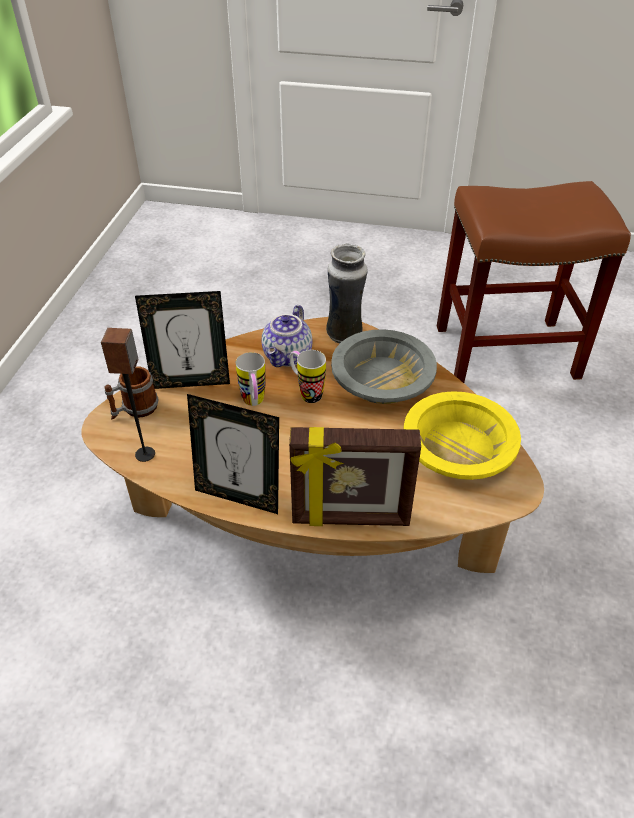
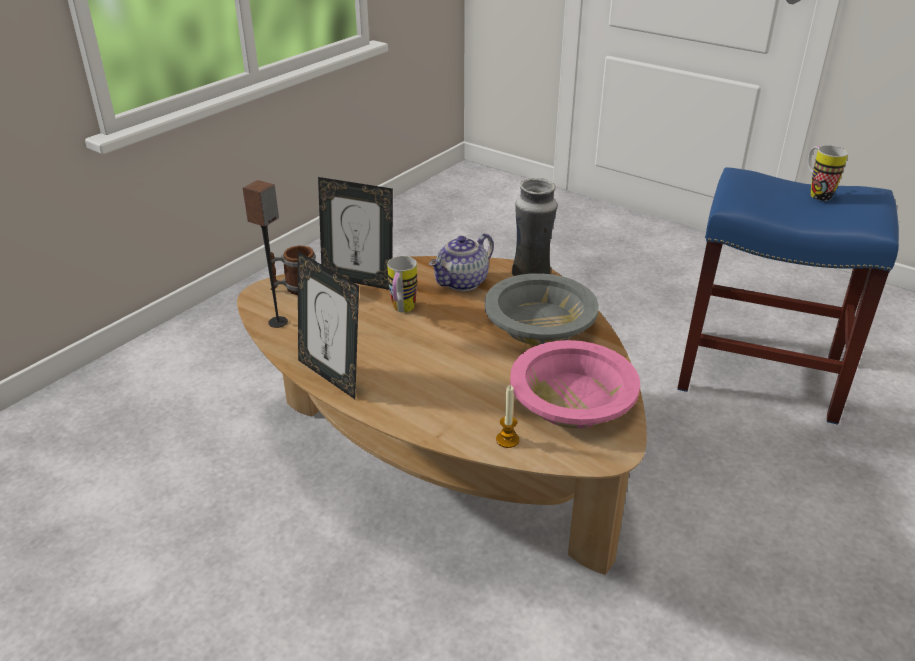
camera: 25 degrees right, 10 degrees down
(306, 393) = (457, 315): mug -> mug (816, 193)
(350, 519) = (418, 424): picture frame -> none
(433, 507) = (507, 440): none -> candle
(458, 449) = (572, 401): yellow bowl -> pink bowl
(505, 352) = (757, 374): brown stool -> blue stool

